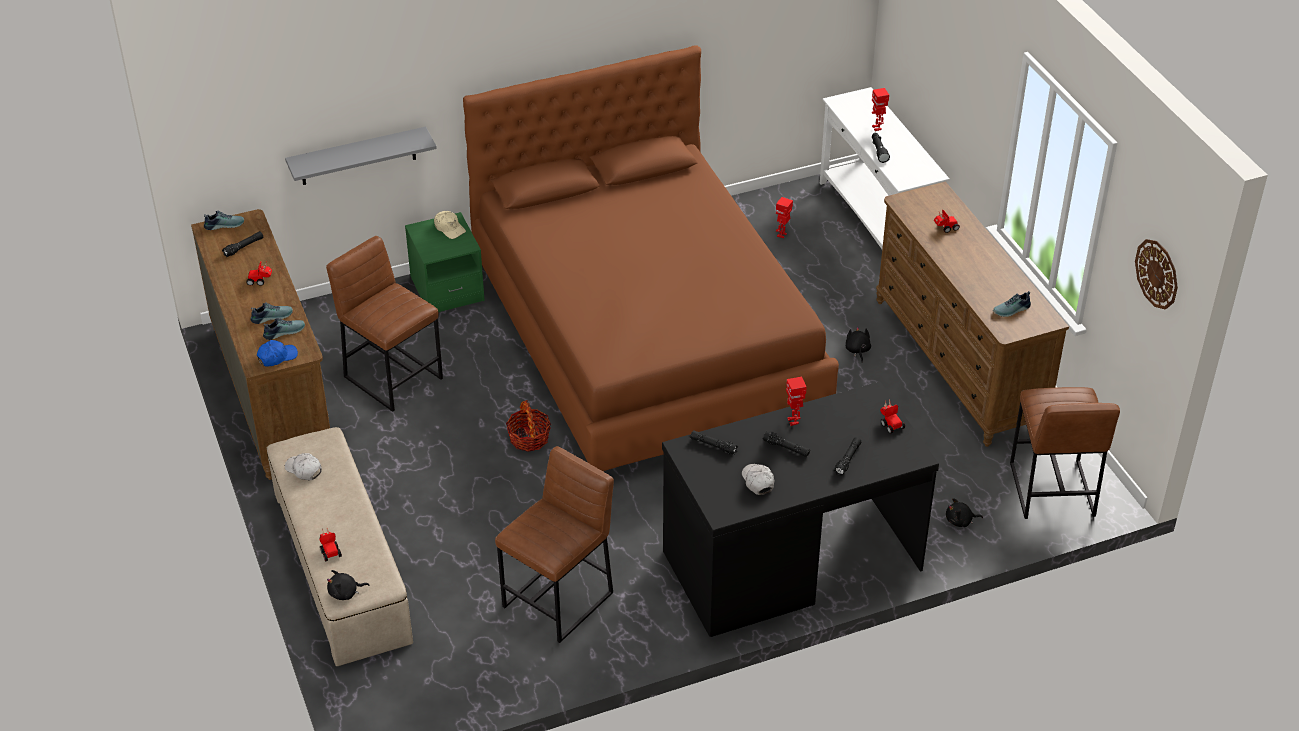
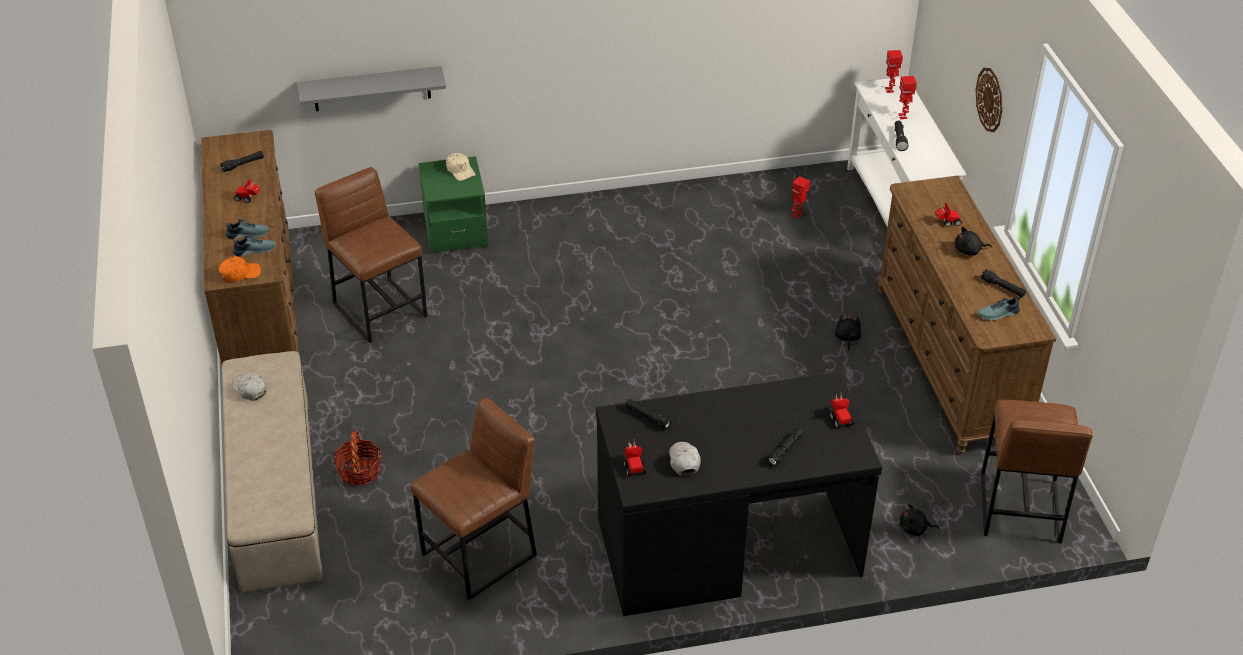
camera: 10 degrees right, 0 degrees up
(224, 224) = (232, 141): shoe -> none
(277, 357) = (240, 274): blue cap -> orange cap
(330, 551) = (250, 474): toy car -> toy car (633, 466)
(345, 593) = (252, 520): black plush toy -> black plush toy (969, 251)
(529, 438) = (494, 386): basket -> basket (359, 471)
(646, 335) = (637, 298): brown bed -> none
(786, 448) = (723, 430): black flashlight -> black flashlight (1002, 288)
(793, 421) = (738, 402): toy robot -> toy robot (890, 90)
(1157, 273) = (1149, 292): wall clock -> wall clock (990, 99)

